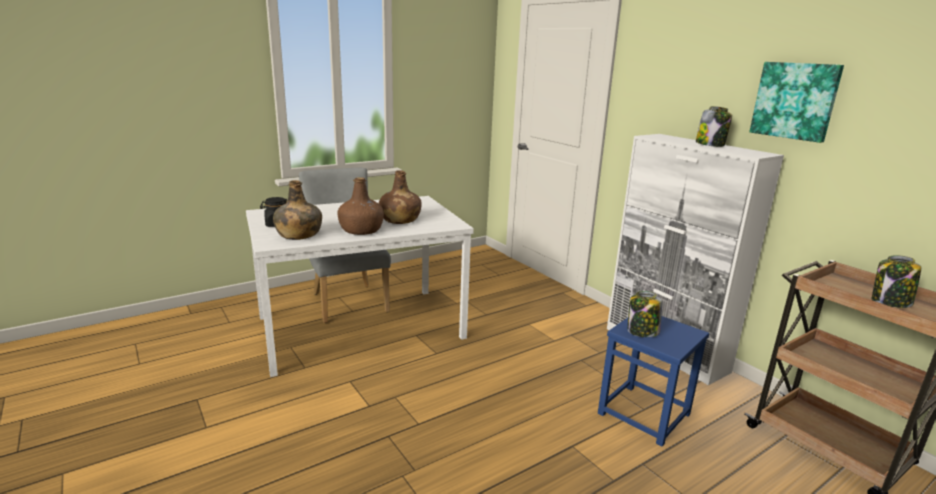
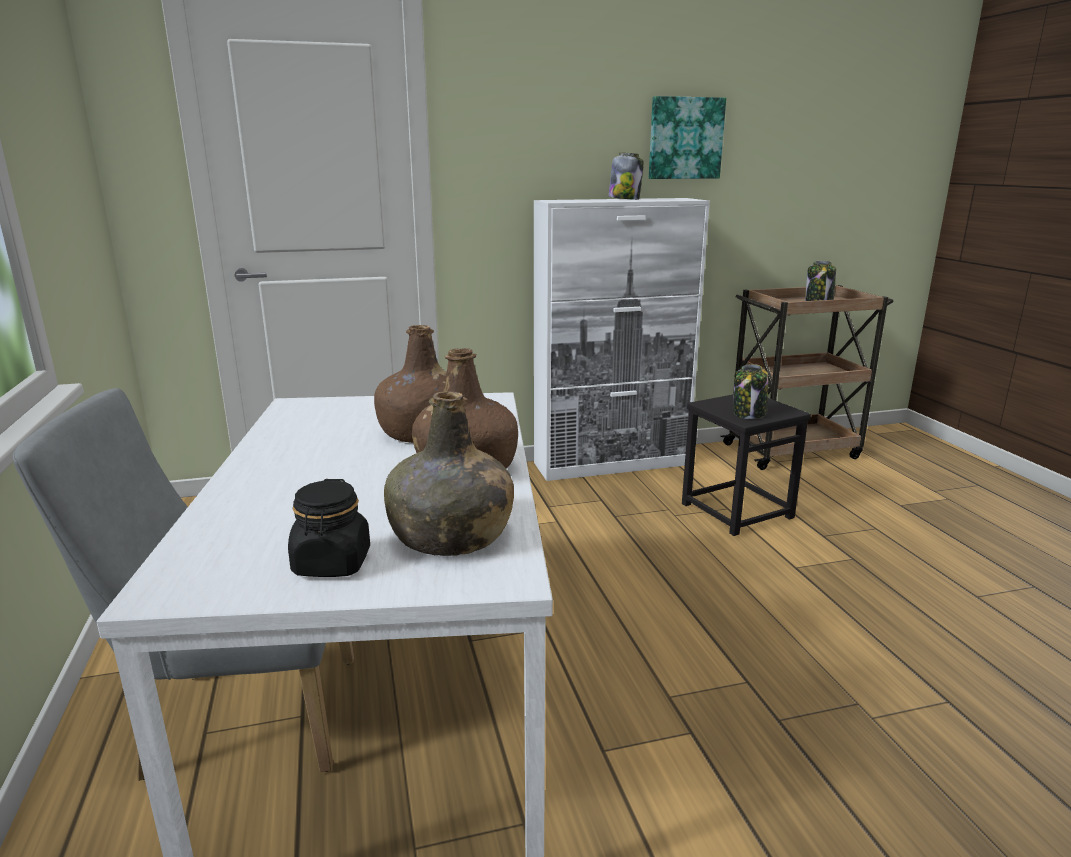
camera: 70 degrees left, 0 degrees up
(644, 413) = (736, 510): blue stool -> black stool

